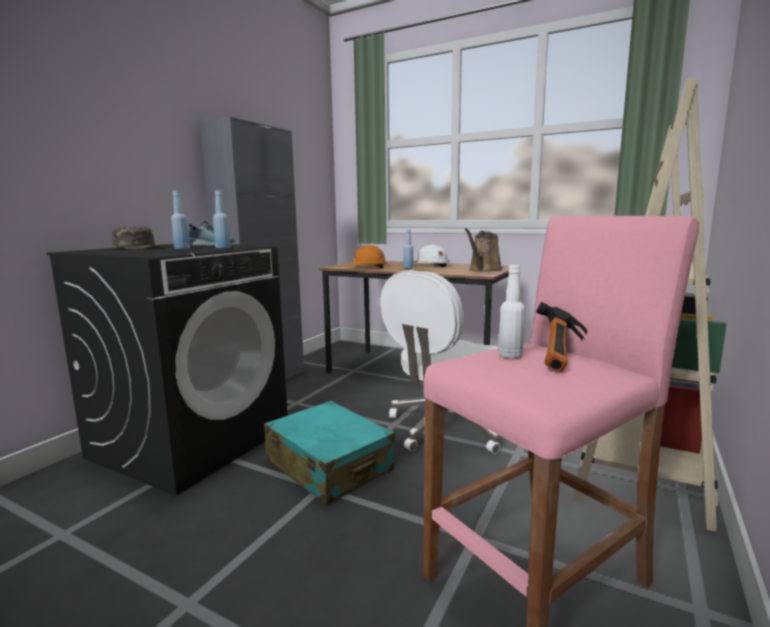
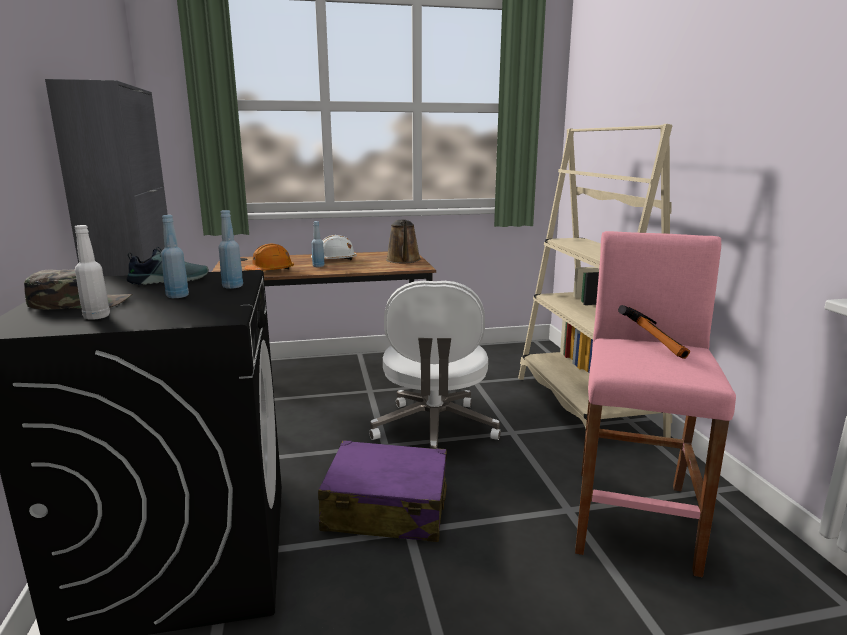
camera: 40 degrees left, 5 degrees up
(329, 466) = (386, 508): turquoise suitcase -> purple suitcase
(510, 356) = (634, 353): white bottle -> white bottle (96, 317)

